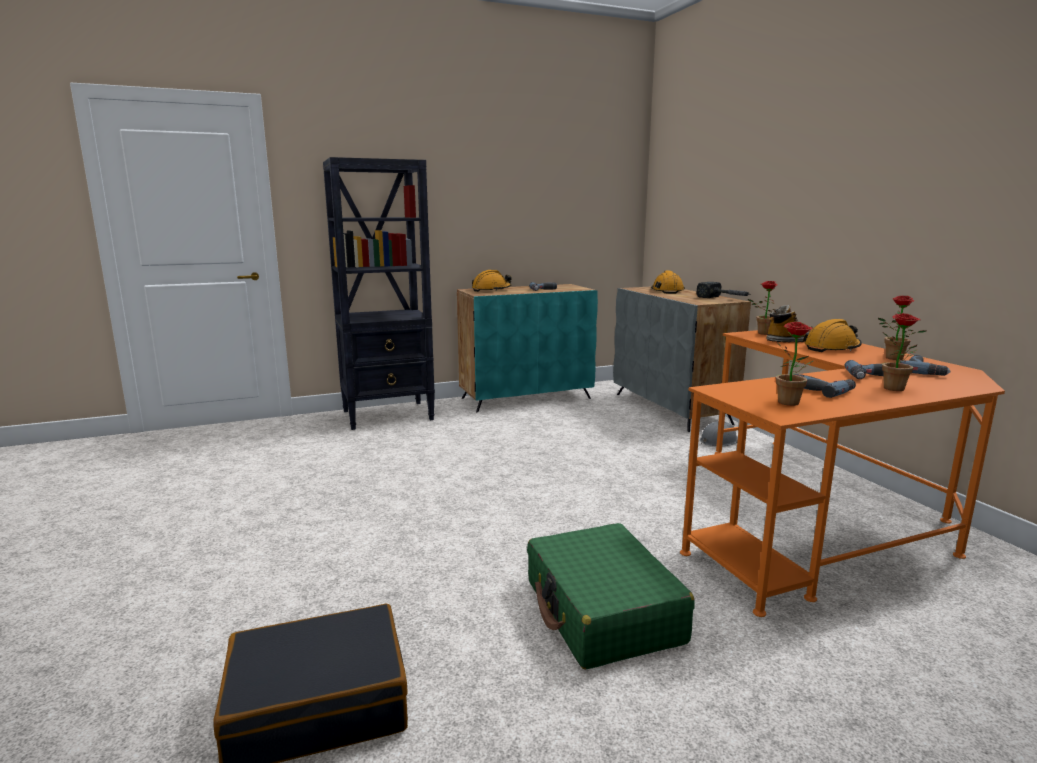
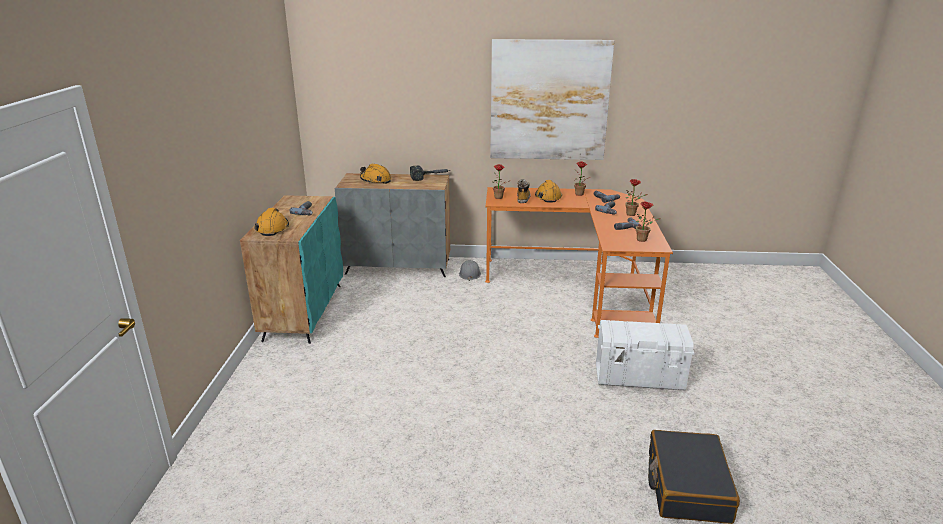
camera: 65 degrees left, 10 degrees up
(389, 415) = (260, 391): black bookcase -> none
(603, 612) = (639, 377): green suitcase -> white storage box
(893, 189) = (549, 101): none -> picture

